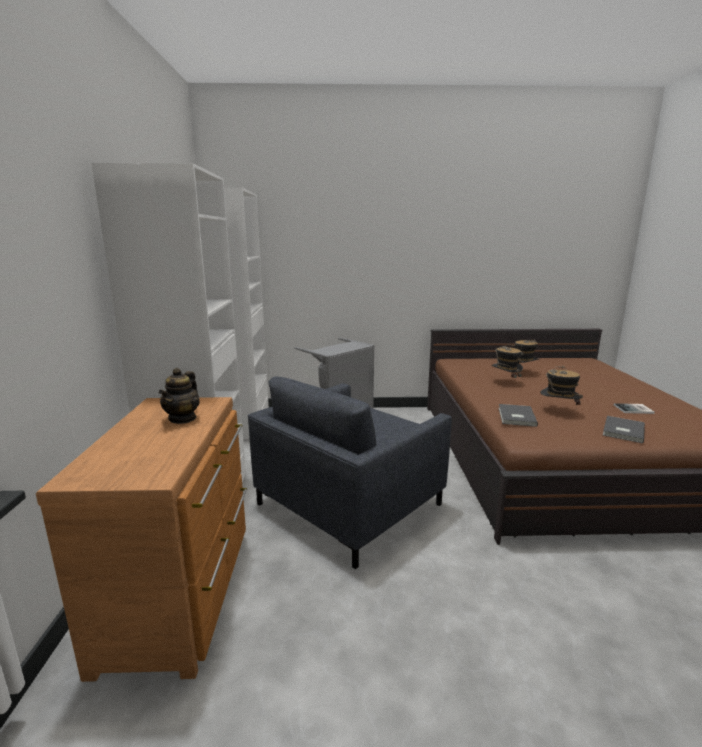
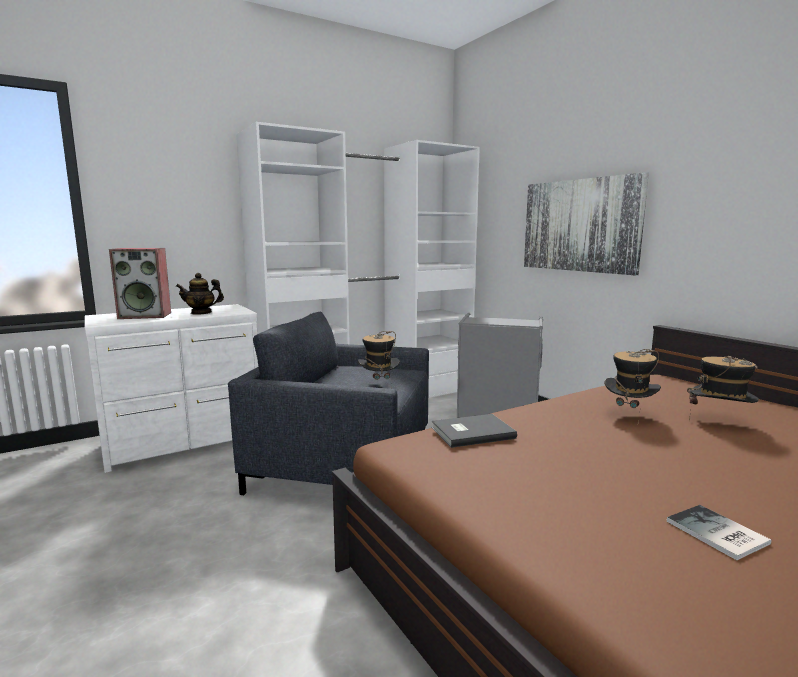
camera: 60 degrees right, 5 degrees down
(143, 448) = (146, 315): none -> speaker
(183, 590) = (186, 443): brown dresser -> white dresser
(363, 267) = (580, 225): none -> picture
(558, 411) = (551, 459): hat -> hat (379, 386)
(622, 431) = (542, 518): grey book -> none

